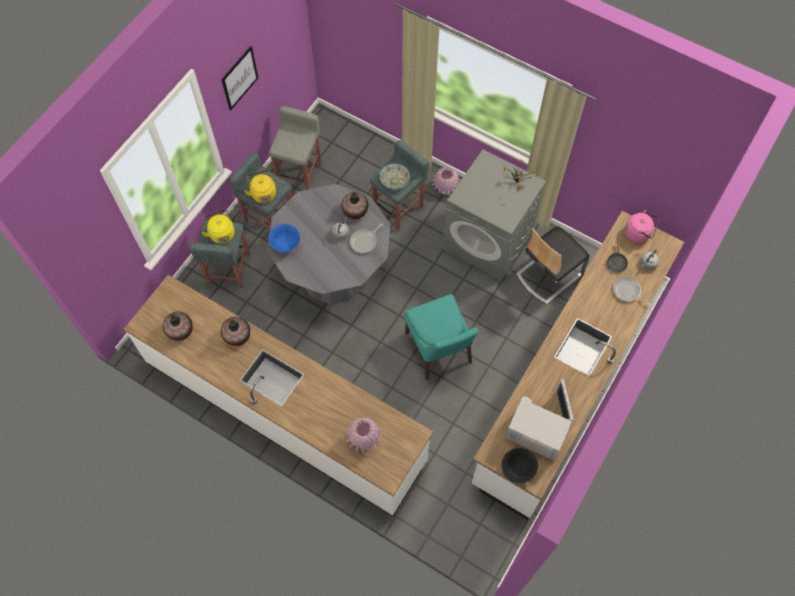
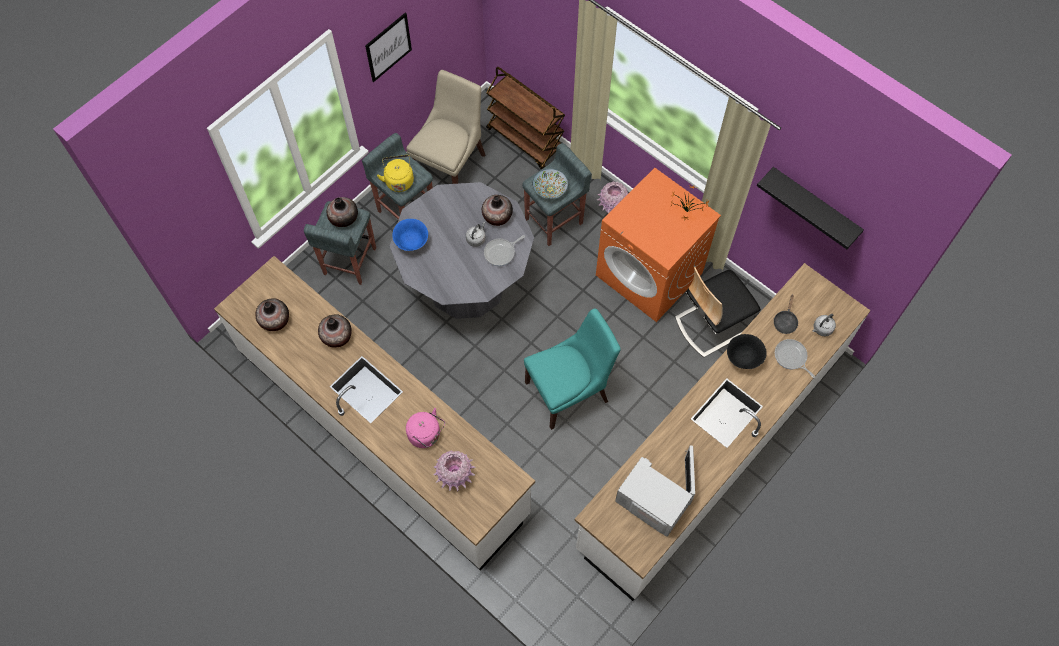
camera: 10 degrees right, 0 degrees up
(221, 233) = (344, 218): yellow kettle -> vase
(300, 173) = (450, 164): grey stool -> beige chair
(361, 142) = (526, 140): none -> brown cart
(439, 350) = (569, 390): turquoise chair -> turquoise chair turned 105 degrees counterclockwise
(488, 241) = (650, 274): grey washing machine -> orange washing machine
(517, 469) = (623, 540): black bowl -> black bowl (743, 358)
(628, 160) = (814, 206): none -> black shelf
(638, 233) = (818, 292): pink kettle -> pink kettle (426, 435)

